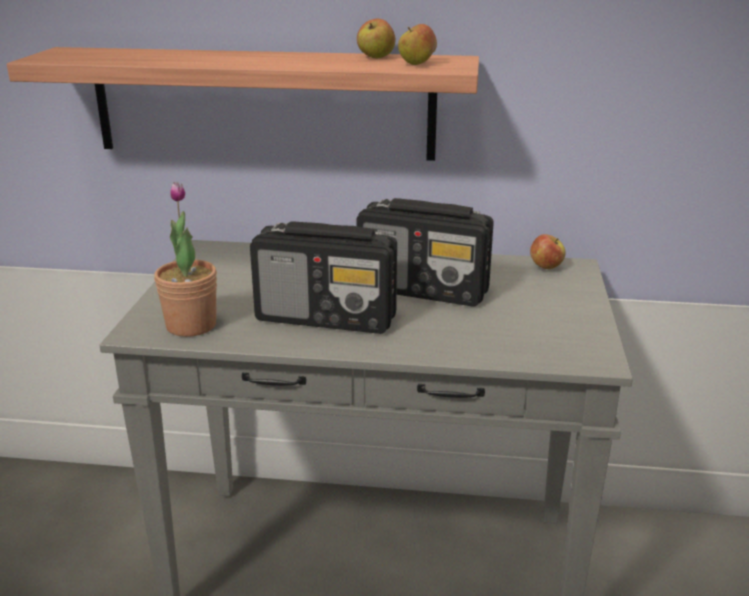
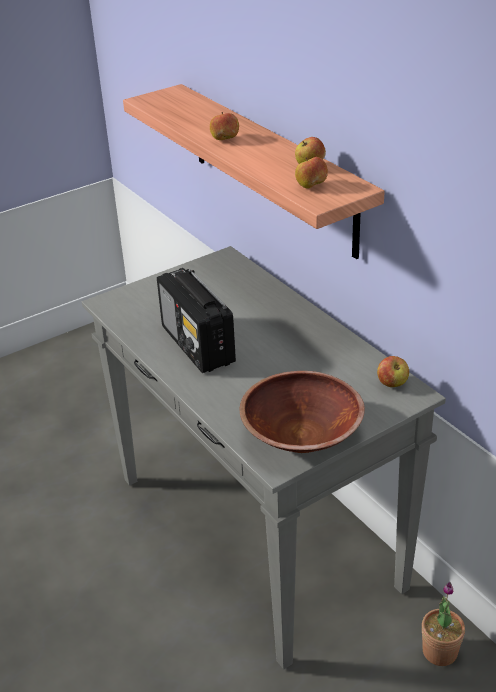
camera: 50 degrees right, 10 degrees up
(191, 325) = (132, 312): potted plant -> potted plant (439, 651)
(234, 60) = (225, 139): none -> apple
(424, 290) = (282, 356): radio -> none
(568, 332) = (301, 437): none -> brown bowl

